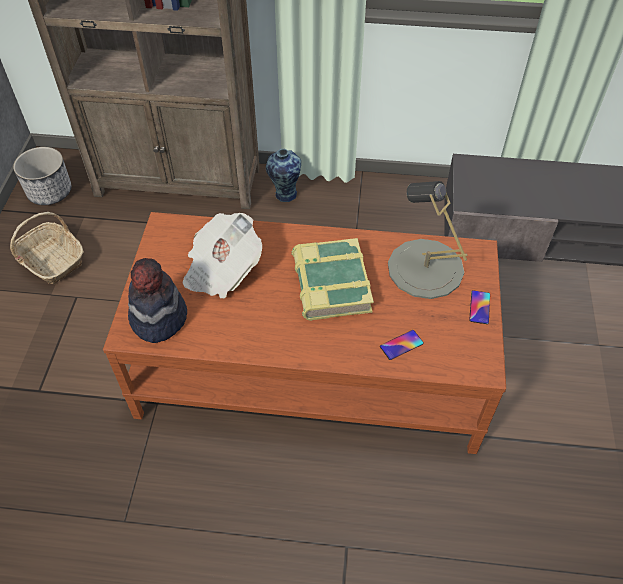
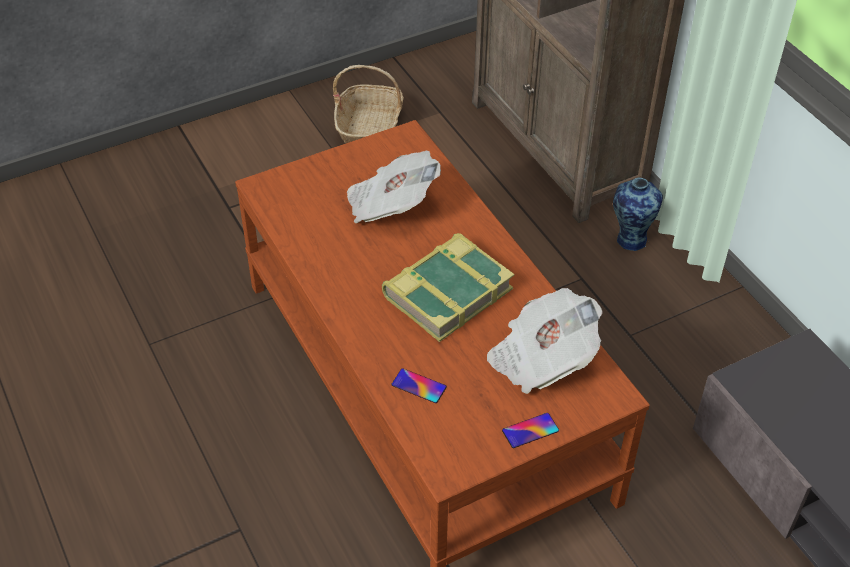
camera: 55 degrees right, 5 degrees down
(50, 192) = (446, 71): planter -> none
(158, 318) = (297, 195): hat -> none
(425, 268) = (541, 358): grey table lamp -> newspaper

